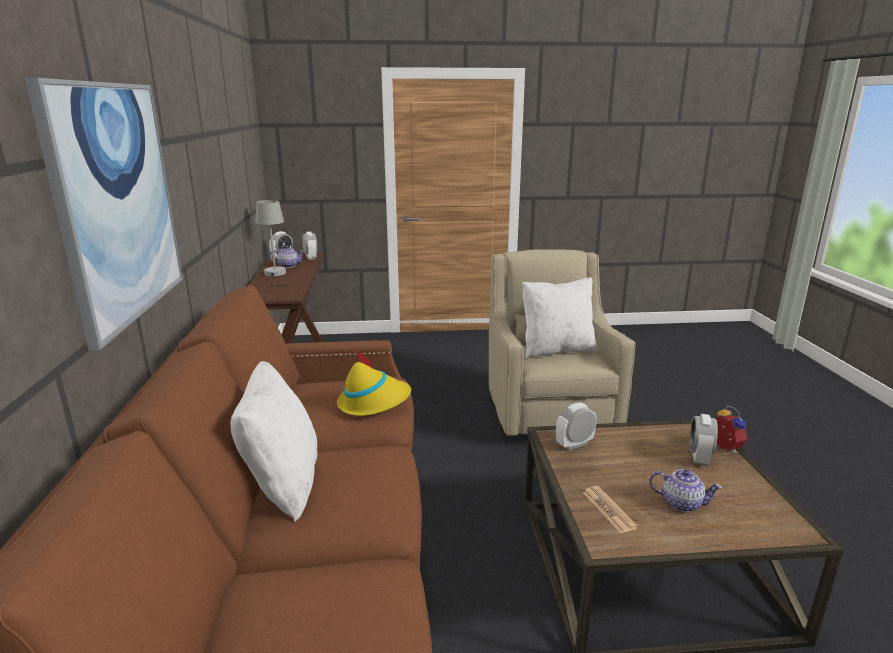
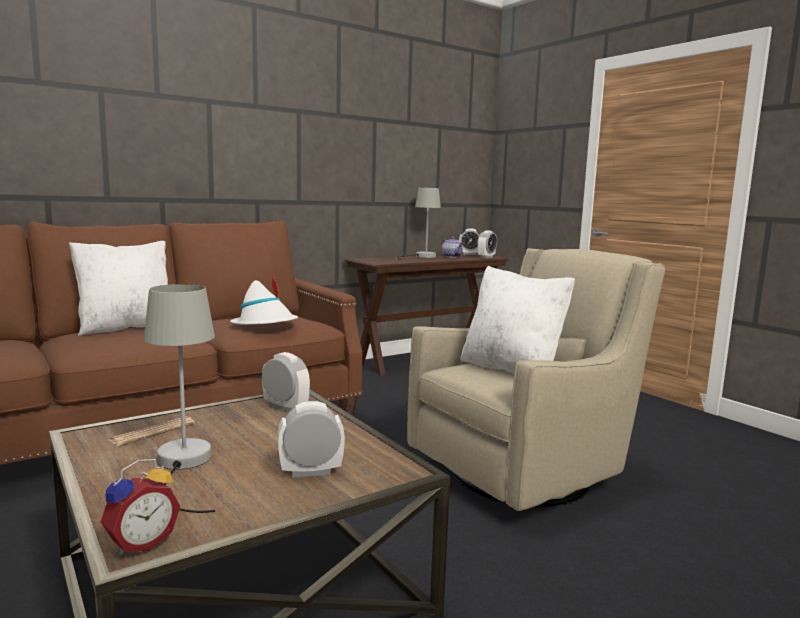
camera: 60 degrees right, 10 degrees down
(117, 203) = (156, 127): picture -> none
(374, 402) = (265, 325): yellow hat -> white hat
(681, 503) = (183, 465): teapot -> grey table lamp
(724, 447) = (357, 486): alarm clock -> alarm clock (140, 543)

